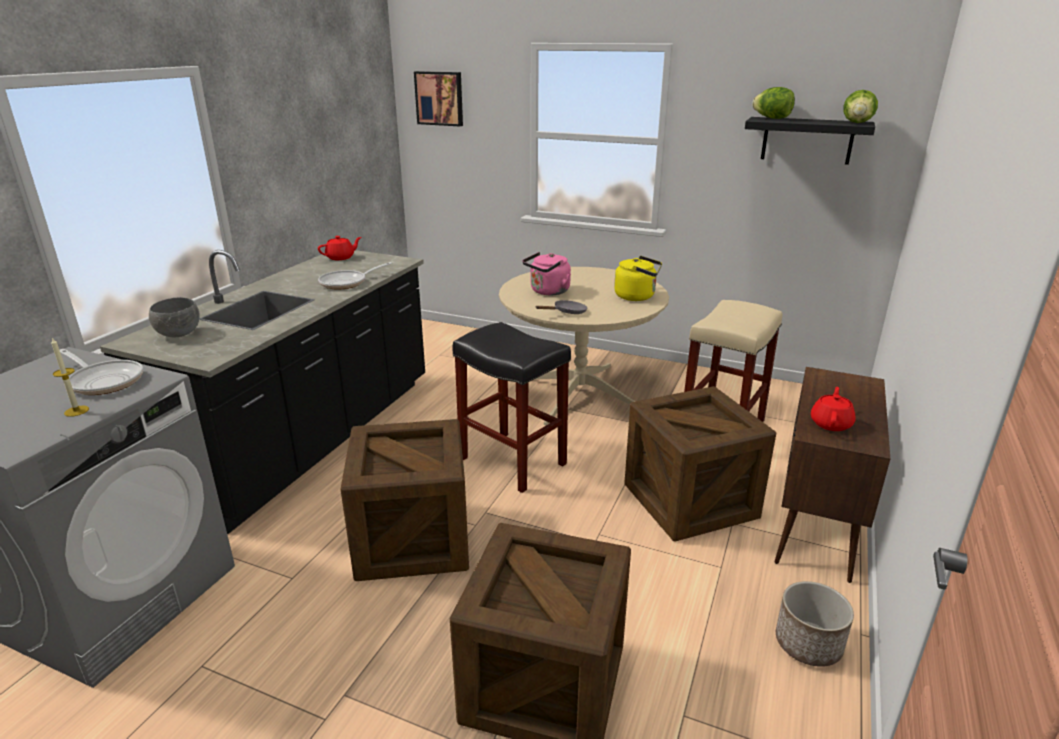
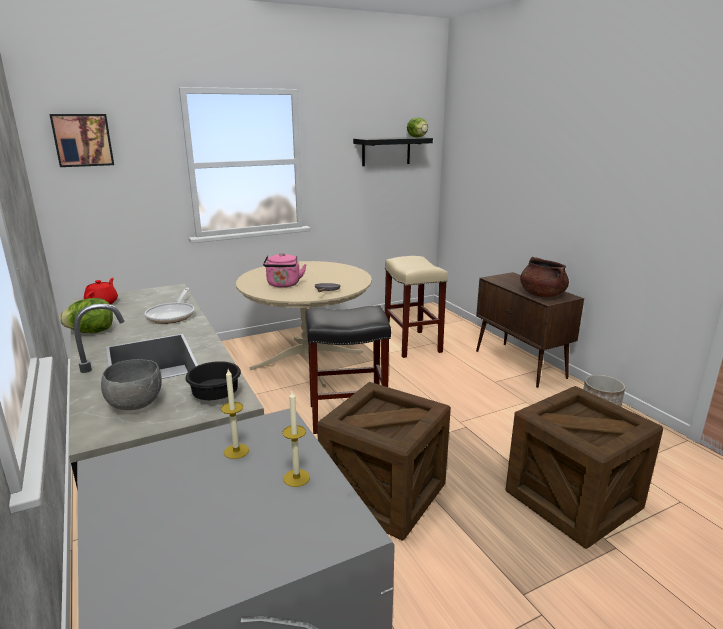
camera: 50 degrees left, 5 degrees down
(104, 381) = (236, 451): frying pan -> candle
(212, 350) = (215, 396): none -> black bowl
(637, 296) = (340, 271): yellow kettle -> none
(690, 501) = (463, 383): crate -> none
(772, 118) = (370, 138): lettuce -> lettuce (91, 332)
(831, 423) = (541, 294): red teapot -> brown cooking pot

